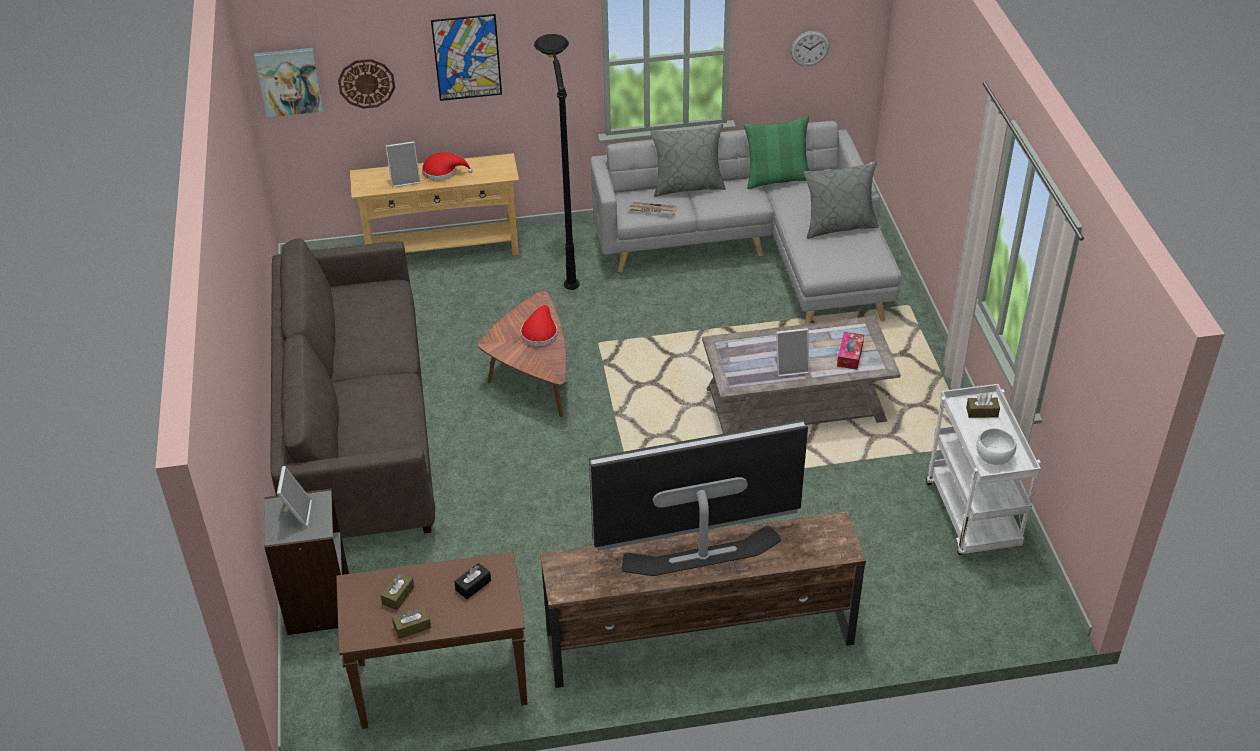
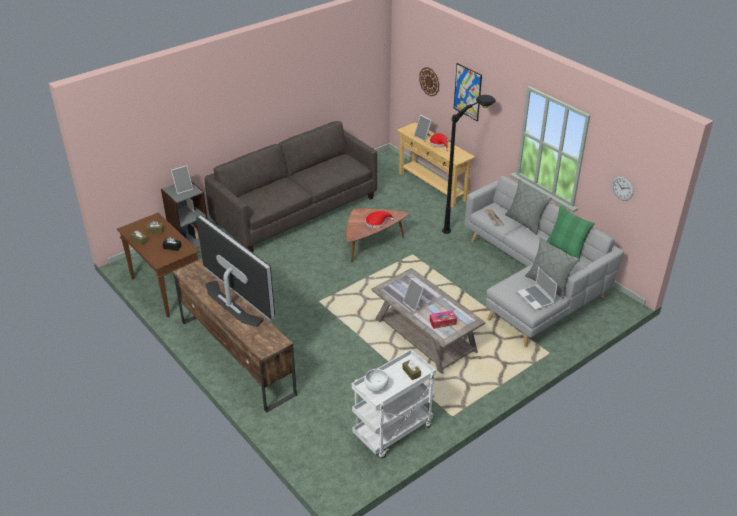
camera: 60 degrees right, 5 degrees down
(289, 81) = (404, 63): picture -> none
(862, 249) = (536, 298): none -> laptop

